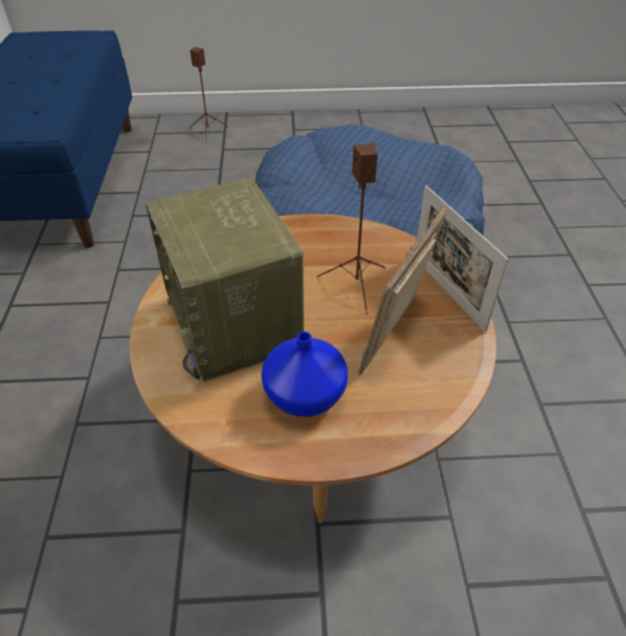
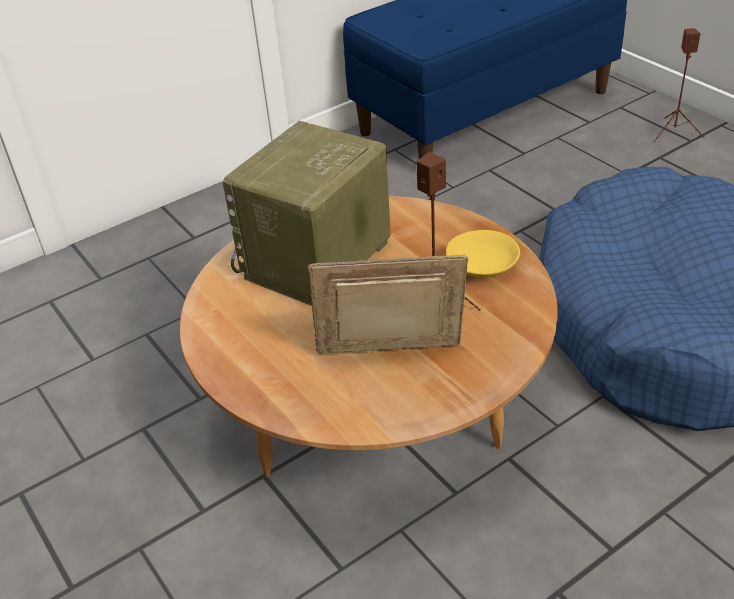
camera: 60 degrees right, 5 degrees down
(303, 396) = (272, 335): blue vase -> none
(336, 243) = (481, 265): none -> yellow bowl
(447, 292) = (489, 365): picture frame -> none

